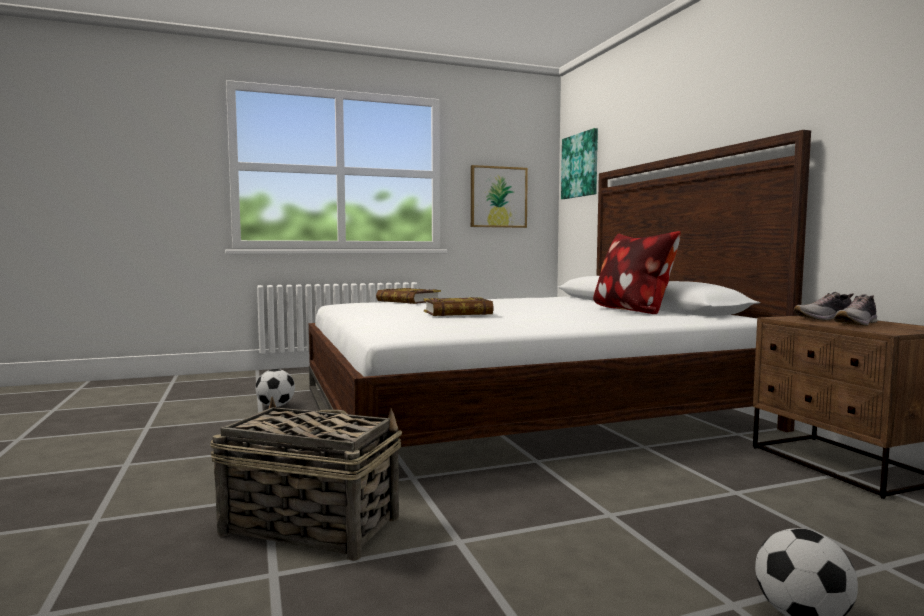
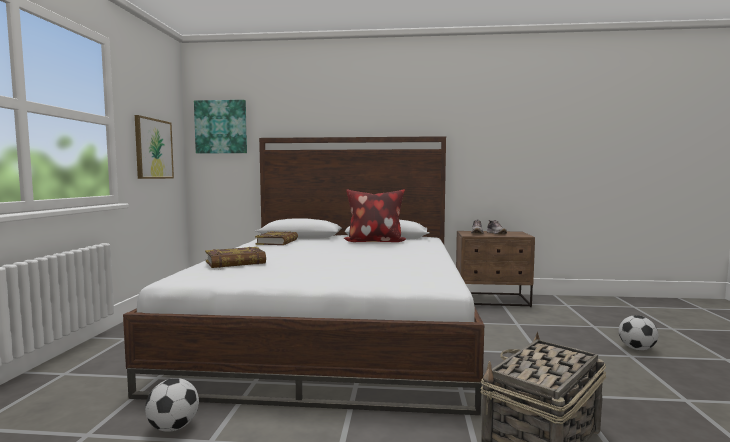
camera: 65 degrees left, 0 degrees up
(458, 313) = (341, 263): book -> book (277, 242)

